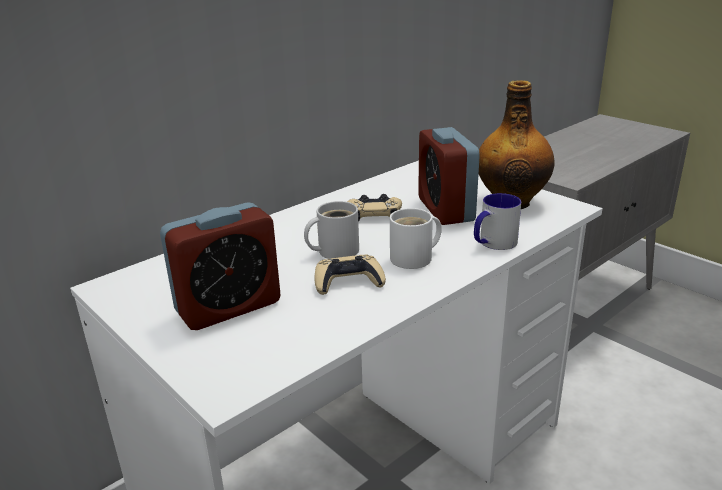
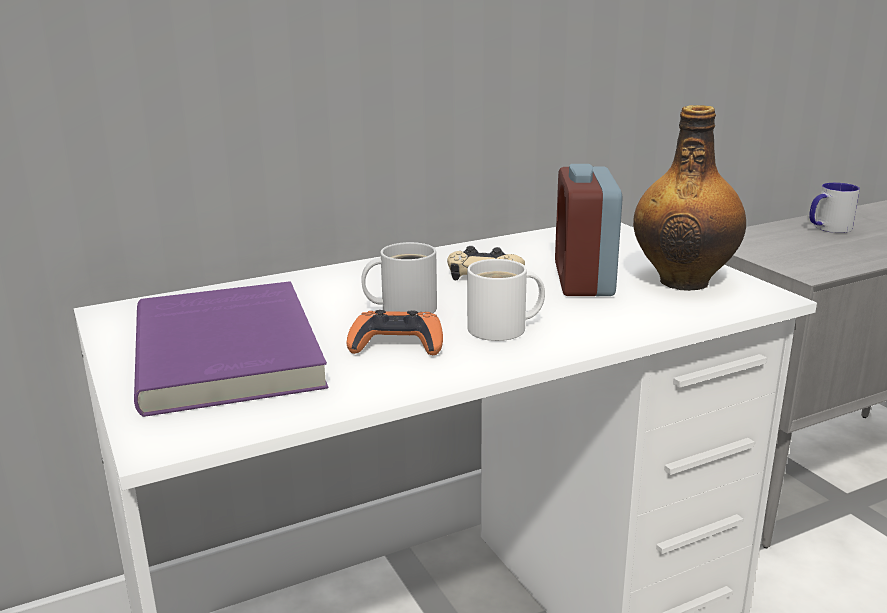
camera: 15 degrees right, 5 degrees down
(228, 307) = (231, 351): alarm clock -> purple book
(348, 281) = (397, 344): beige game controller -> orange game controller
(493, 244) = (622, 326): mug -> mug (827, 228)

